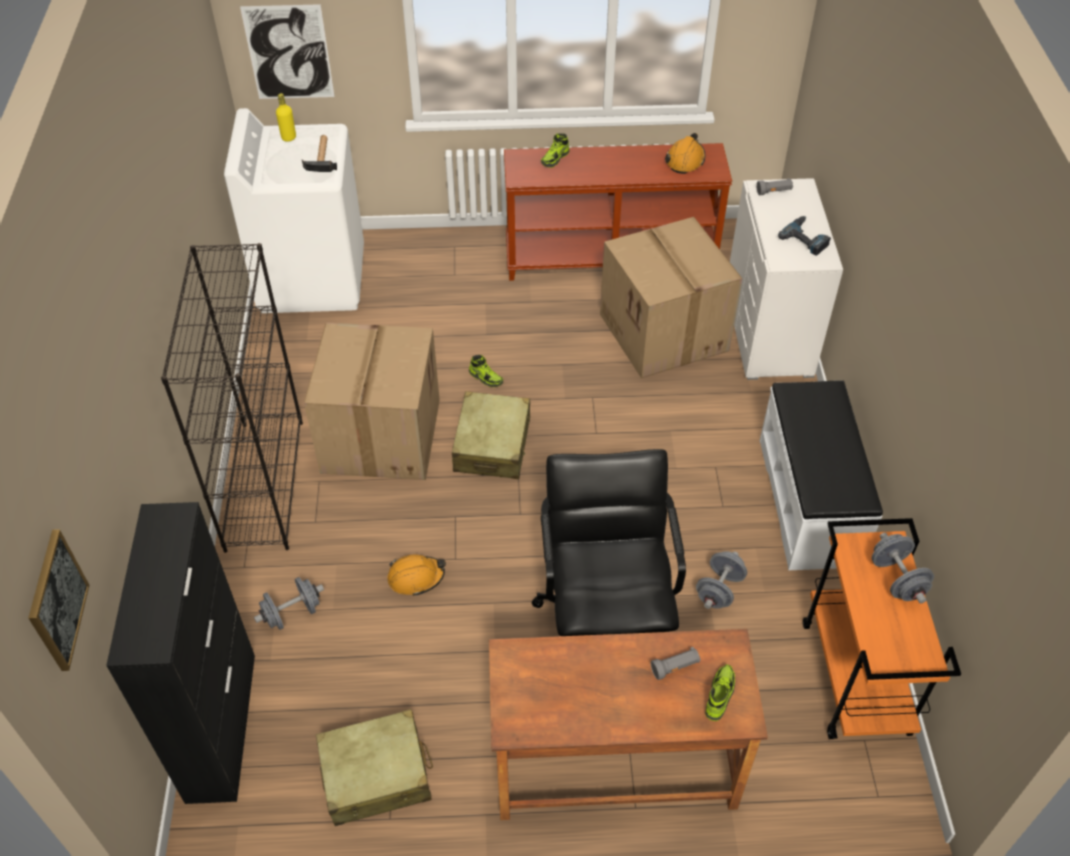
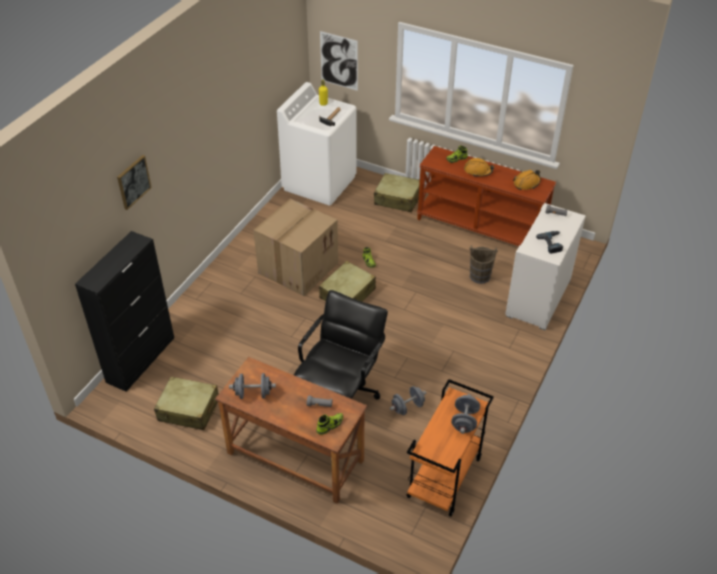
camera: 30 degrees right, 5 degrees down
(56, 600) = (58, 241): picture -> picture (133, 182)
(264, 483) = (230, 267): black bookcase -> none
(292, 613) = (202, 327): grey dumbbell -> grey dumbbell (253, 393)
(416, 577) = (267, 337): orange hard hat -> orange hard hat (478, 171)
(456, 259) = (398, 199): none -> beige suitcase
(665, 333) = (480, 276): cardboard box -> brown bucket
(810, 501) = (490, 388): white bench -> none

